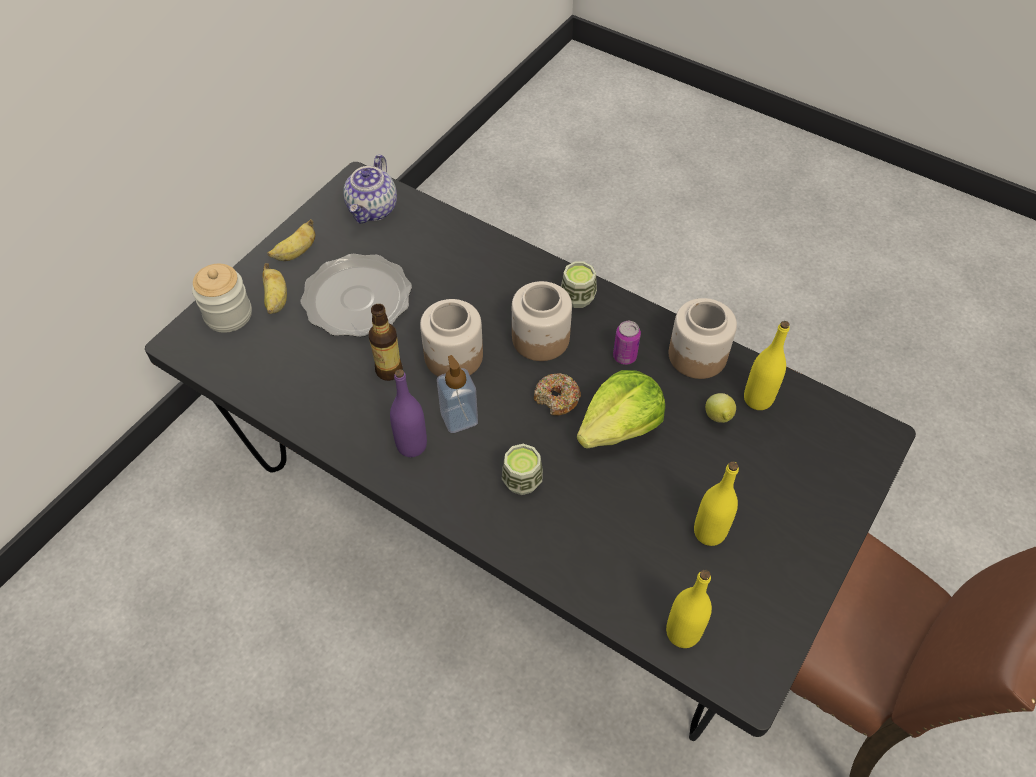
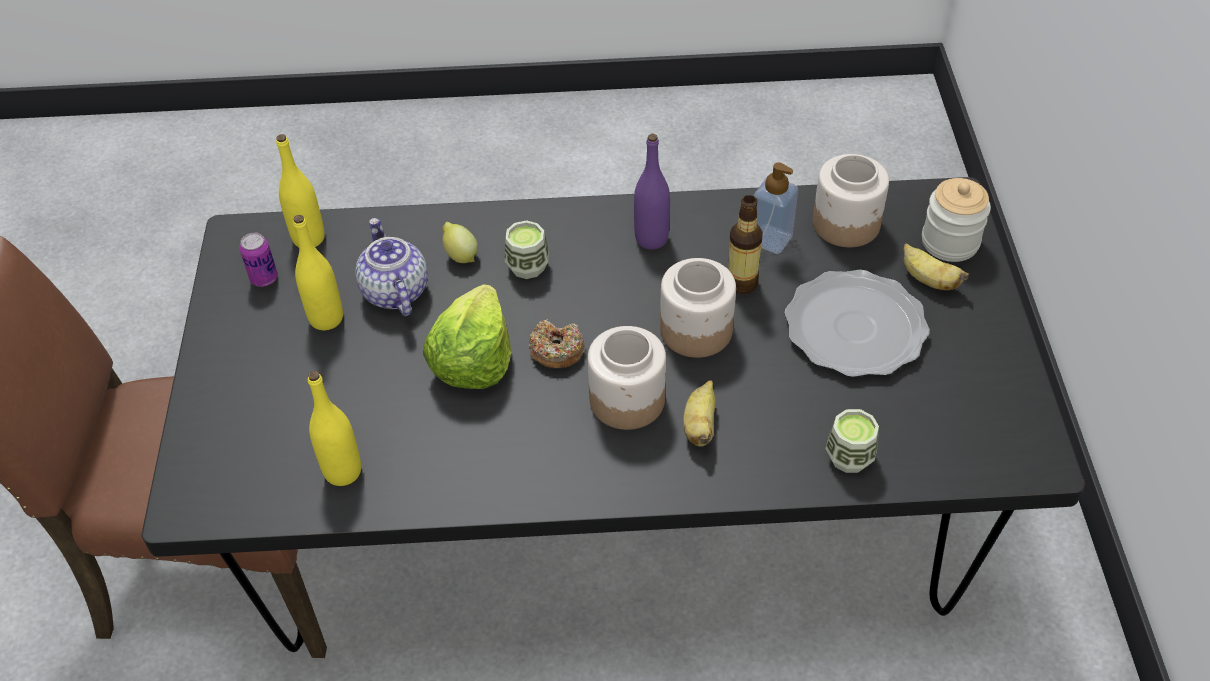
camera: 145 degrees right, 5 degrees down
(296, 253) = (978, 335): banana -> banana (700, 425)
(373, 209) = (972, 436): teapot -> teapot (394, 291)
(459, 418) = (633, 282): soap dispenser -> soap dispenser (770, 239)
(577, 297) = (629, 472): cup -> cup (849, 457)
(624, 356) = (521, 434): can -> can (264, 278)
(696, 355) = (441, 483): jar -> jar (847, 224)
(718, 418) = (375, 426): lemon -> lemon (460, 255)

